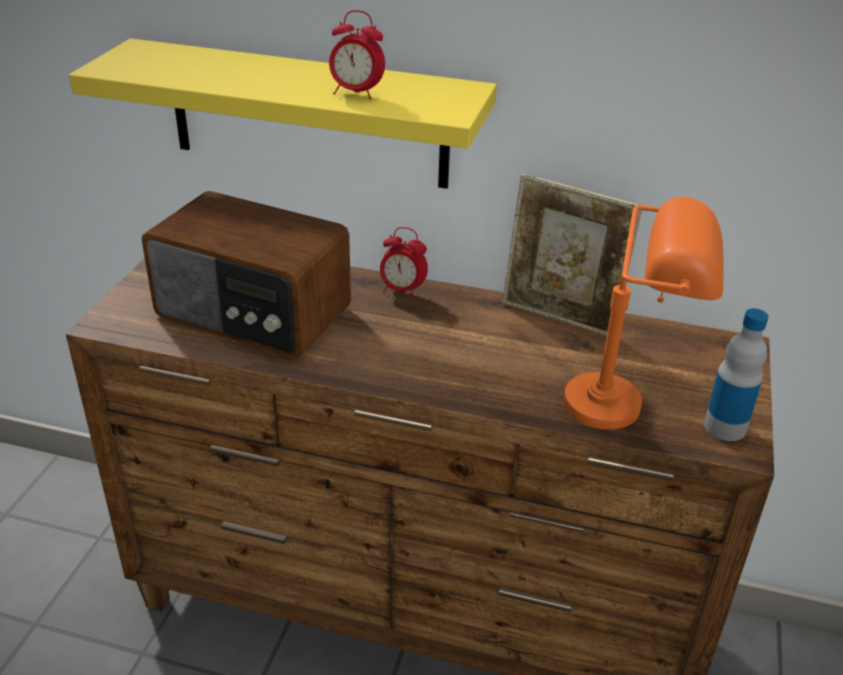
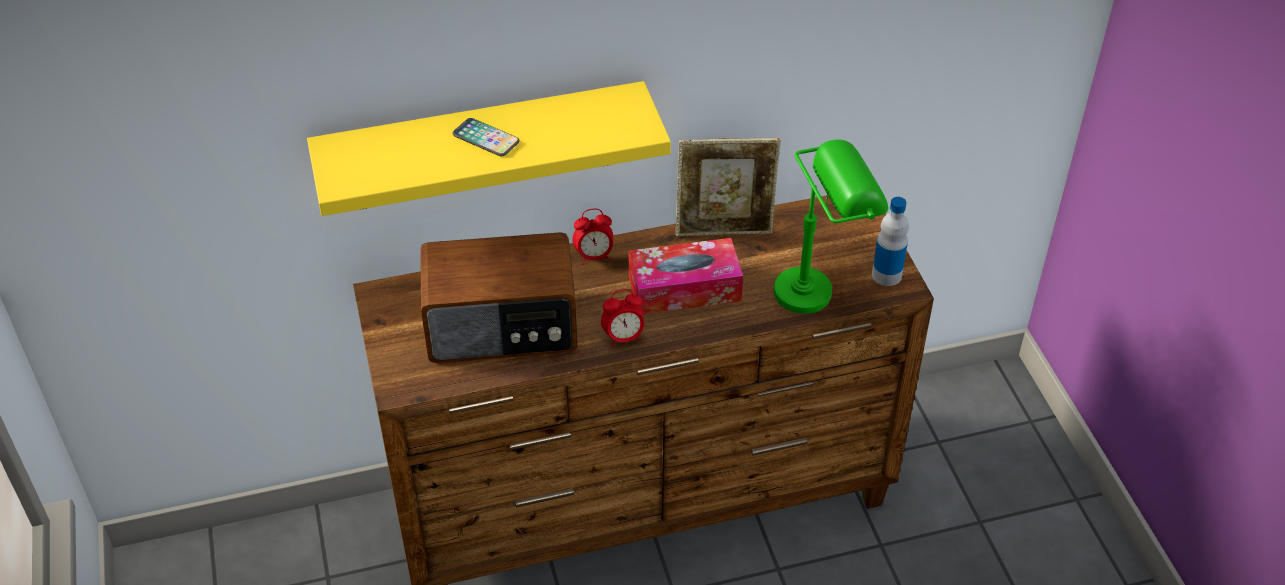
camera: 30 degrees left, 10 degrees up
(281, 77) = (486, 138): none -> phone
(356, 93) = (560, 135): alarm clock -> alarm clock (623, 338)
(468, 350) = (684, 288): none -> tissue box
(629, 407) = (821, 287): orange table lamp -> green table lamp

